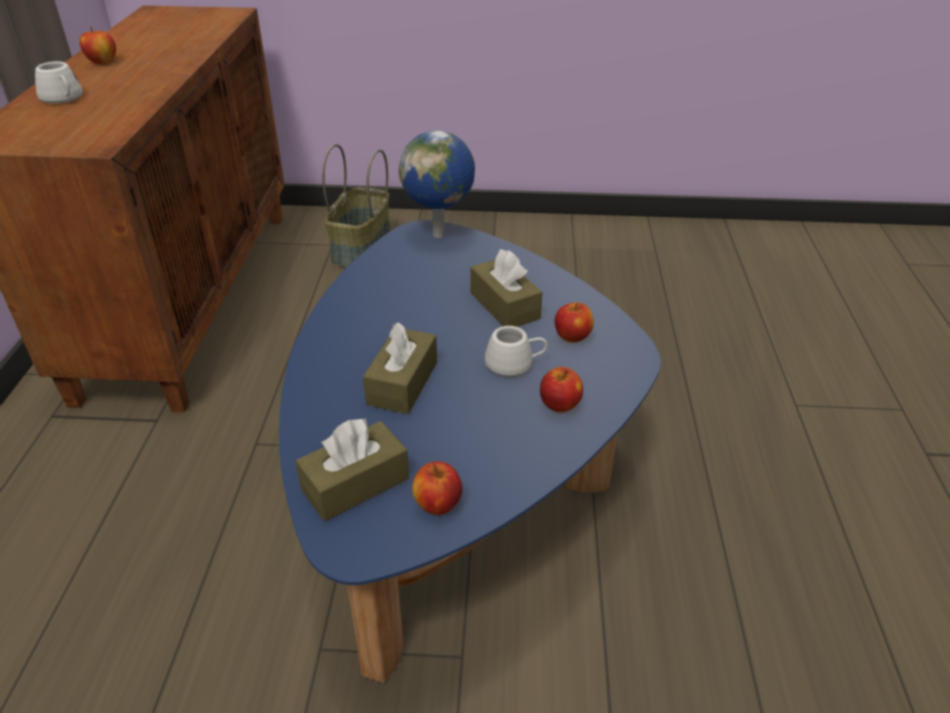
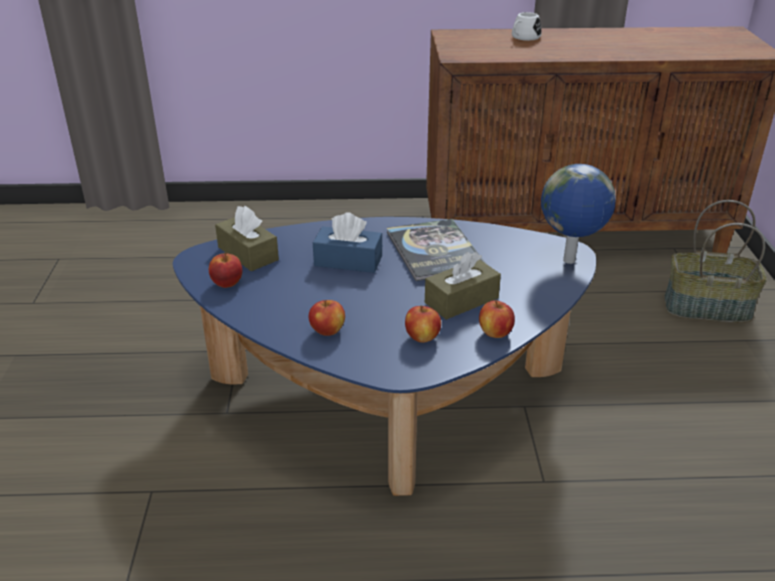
camera: 85 degrees right, 5 degrees down
(102, 62) = (599, 35): apple -> apple (495, 333)
(396, 314) = (434, 251): none -> book
(402, 383) = (348, 261): brown tissue box -> blue tissue box
(515, 363) = (378, 308): white mug -> none

